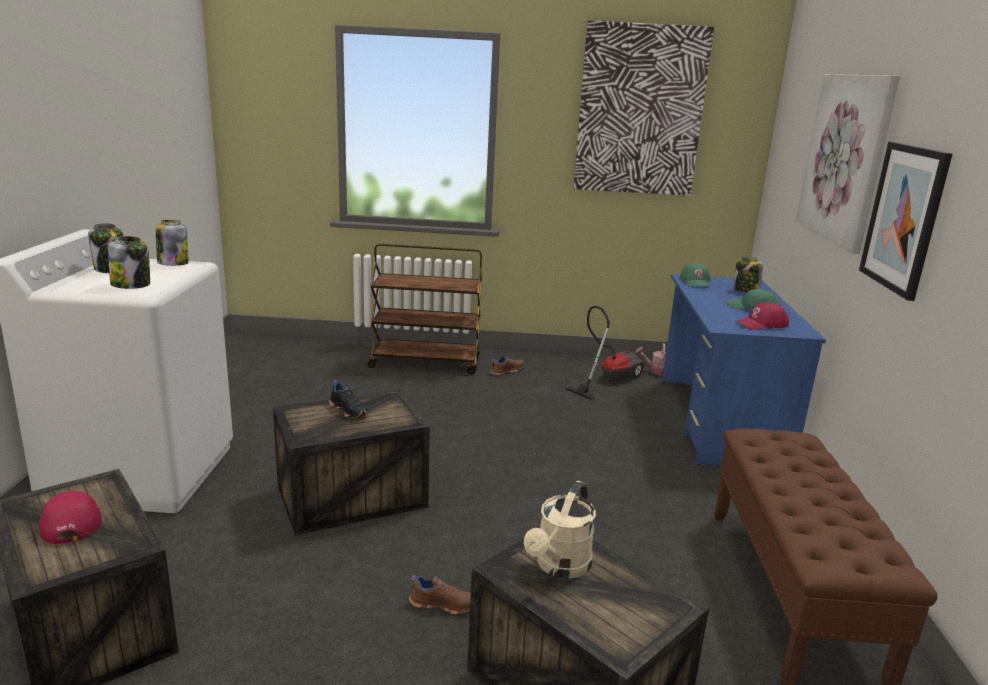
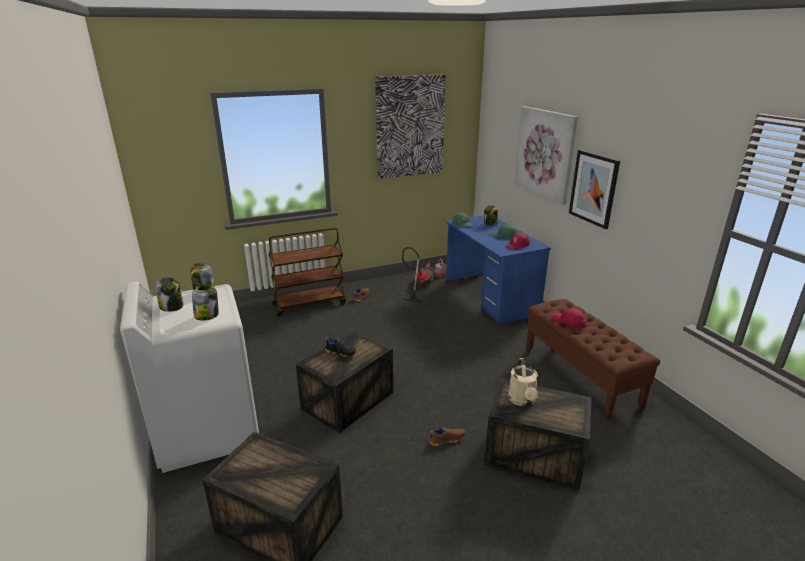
camera: 25 degrees left, 5 degrees up
(71, 521) = (268, 470): red cap -> red cap (568, 321)

